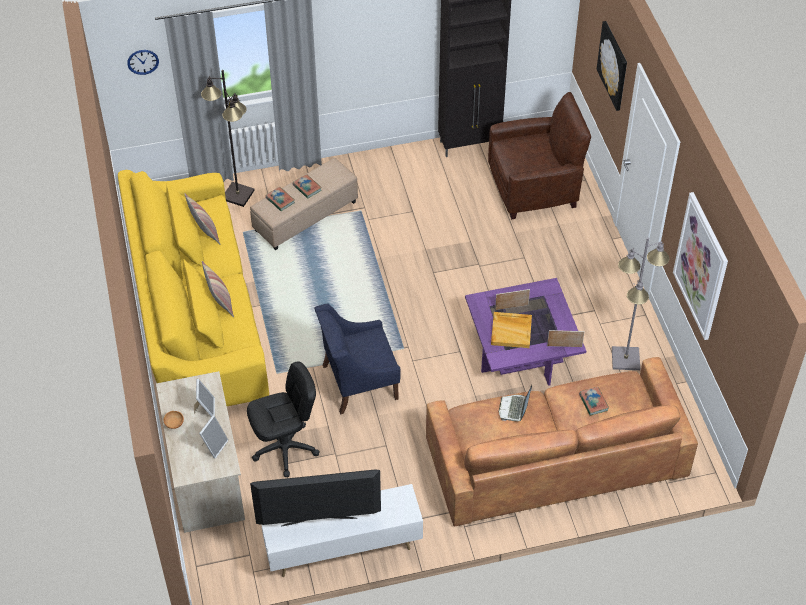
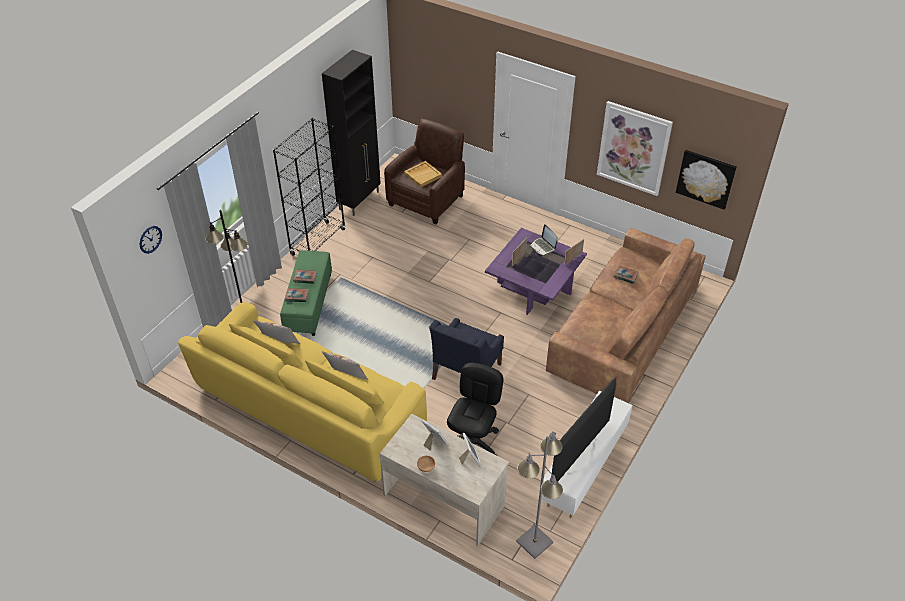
camera: 45 degrees left, 5 degrees down
(305, 216) = (308, 303): beige ottoman -> green ottoman
(382, 161) = (318, 242): none -> black bookcase
(511, 331) = (535, 271): beige tray -> beige tray (423, 175)
(514, 408) = (592, 309): laptop -> laptop (543, 247)
(613, 65) = (458, 75): picture -> picture (706, 178)
(626, 359) = (590, 253): grey floor lamp -> grey floor lamp (535, 542)

